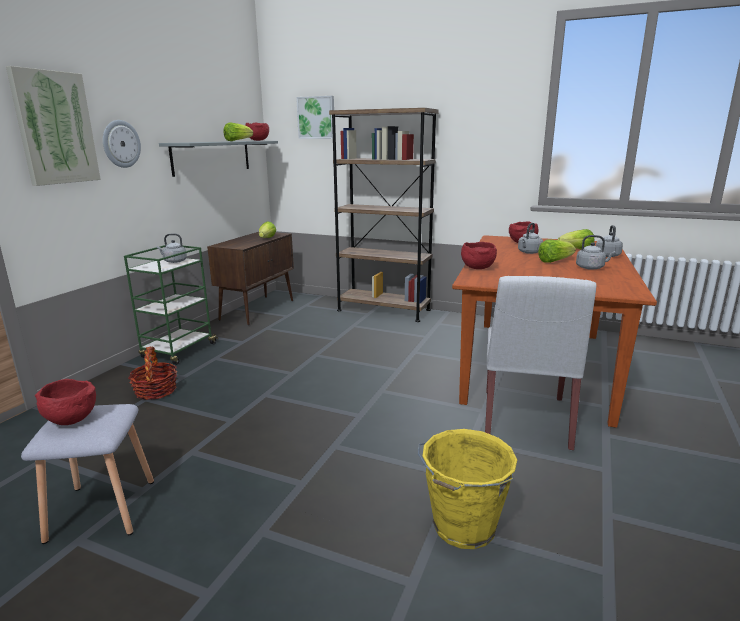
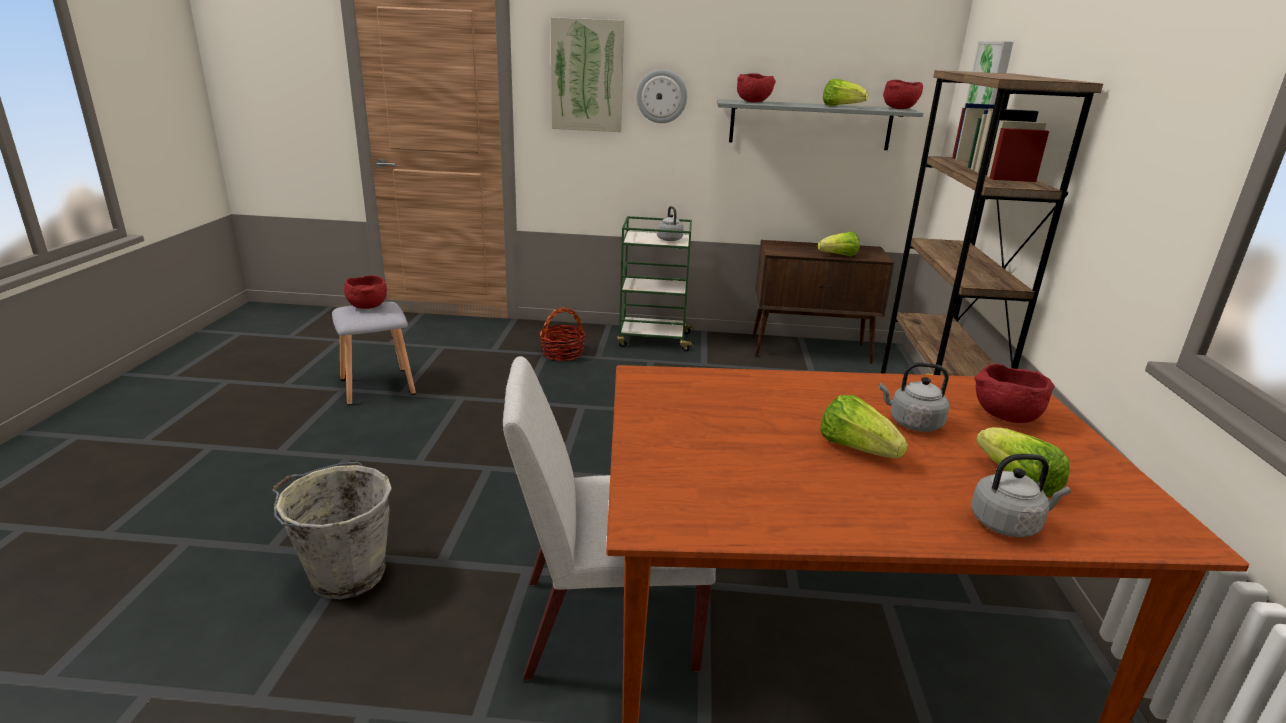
camera: 70 degrees right, 5 degrees up
(462, 528) = (345, 574): yellow bucket -> grey bucket
(477, 268) = (730, 378): red bowl -> red bowl (754, 102)
(591, 268) = (836, 490): grey kettle -> none

